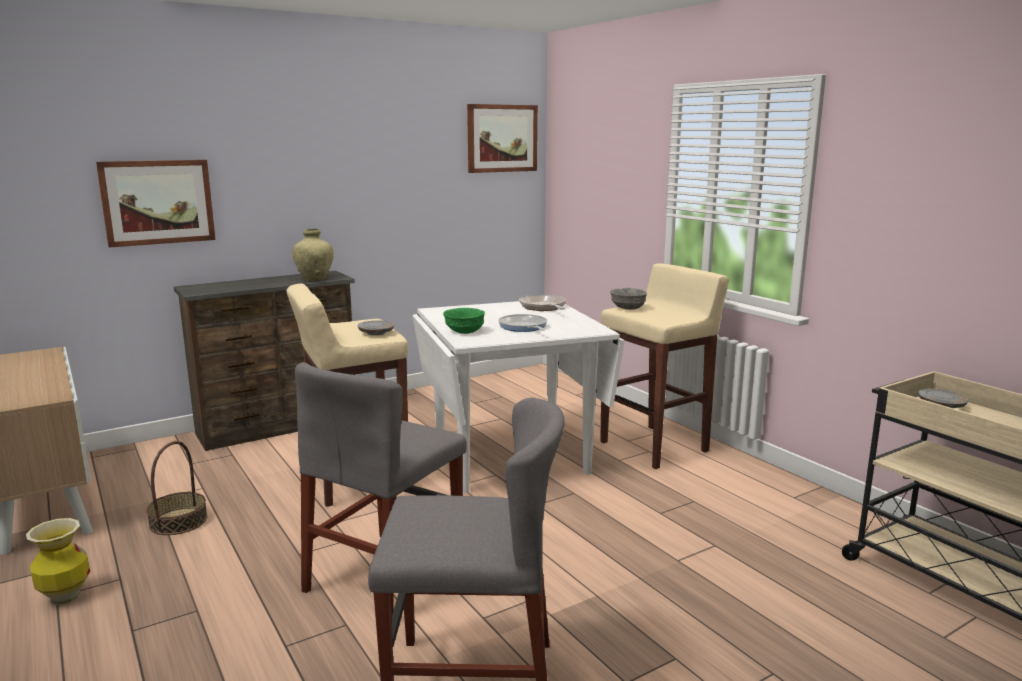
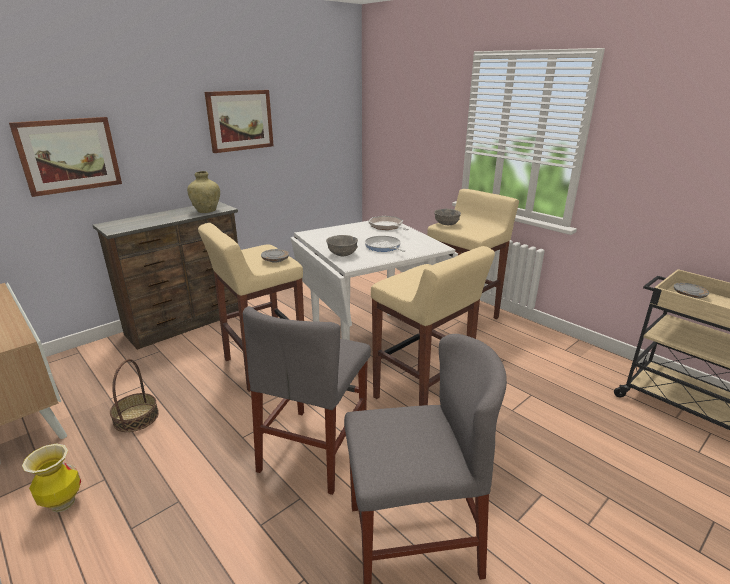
camera: 10 degrees left, 10 degrees up
(465, 331) = (342, 254): green bowl -> grey bowl
(502, 138) = (332, 90): picture -> picture (240, 120)
(554, 535) = (422, 399): none -> beige stool

